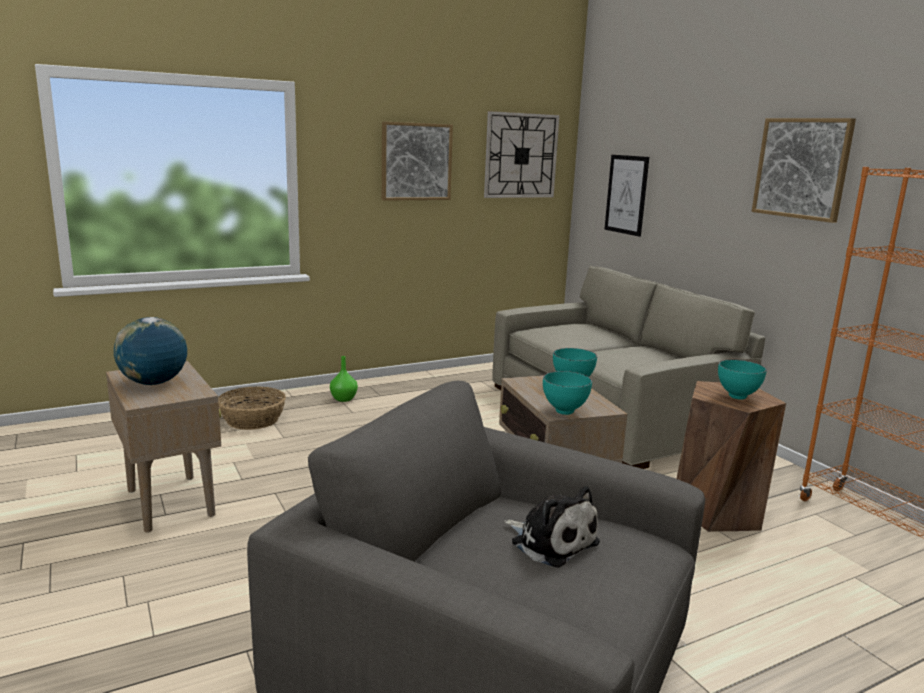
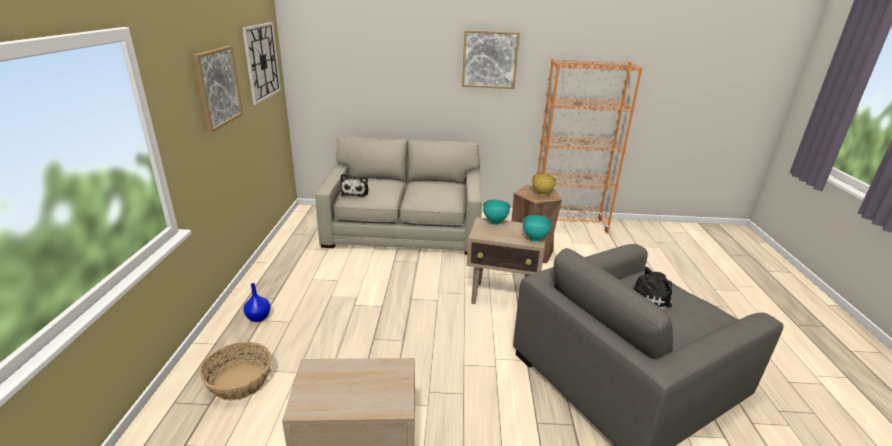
camera: 60 degrees left, 10 degrees up
(154, 383) = (352, 390): globe -> none
(344, 399) = (258, 317): green vase -> blue vase
(549, 329) = (355, 192): none -> plush toy
(626, 194) = (348, 81): picture -> none
(736, 397) = (542, 194): turquoise bowl -> yellow bowl

